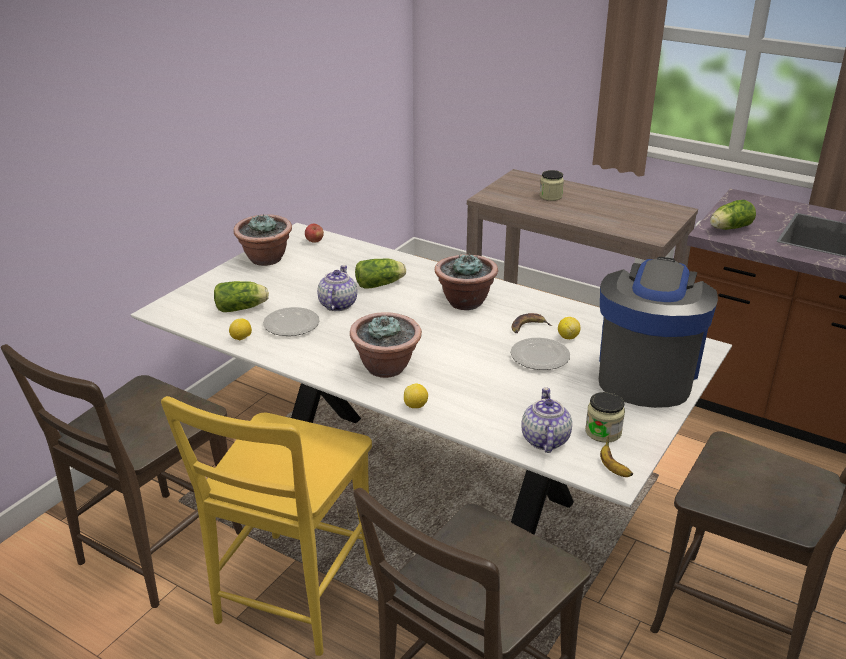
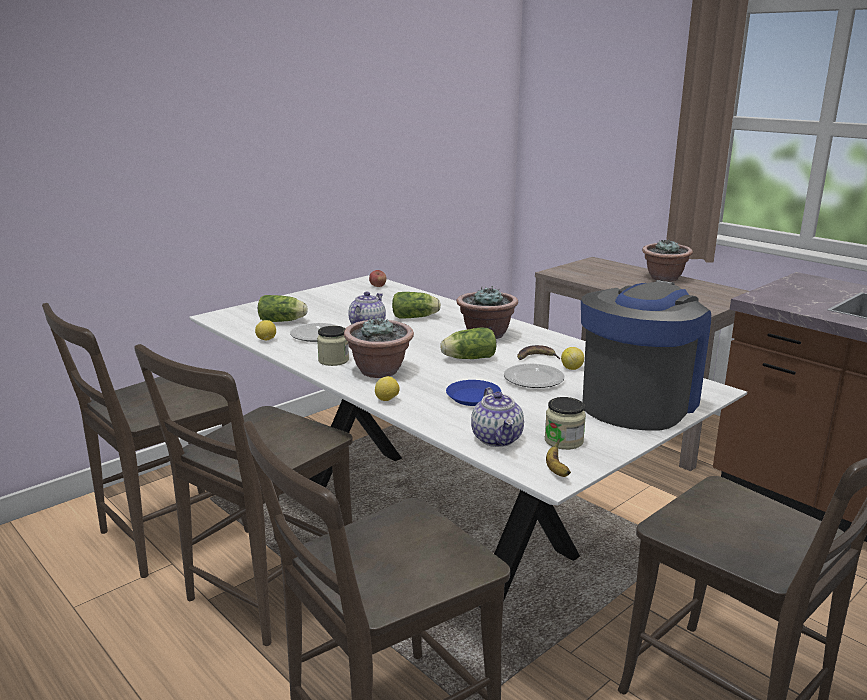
camera: 15 degrees right, 10 degrees down
(266, 259) = (327, 294): potted plant -> potted plant (664, 278)
(291, 598) = (266, 592): yellow chair -> brown chair
(495, 389) = (473, 397): none -> blue plate
(544, 439) = (497, 439): teapot -> teapot turned 150 degrees clockwise
(550, 196) = (617, 275): jar -> jar (333, 360)
(728, 228) = (778, 297): lettuce -> lettuce (467, 358)

